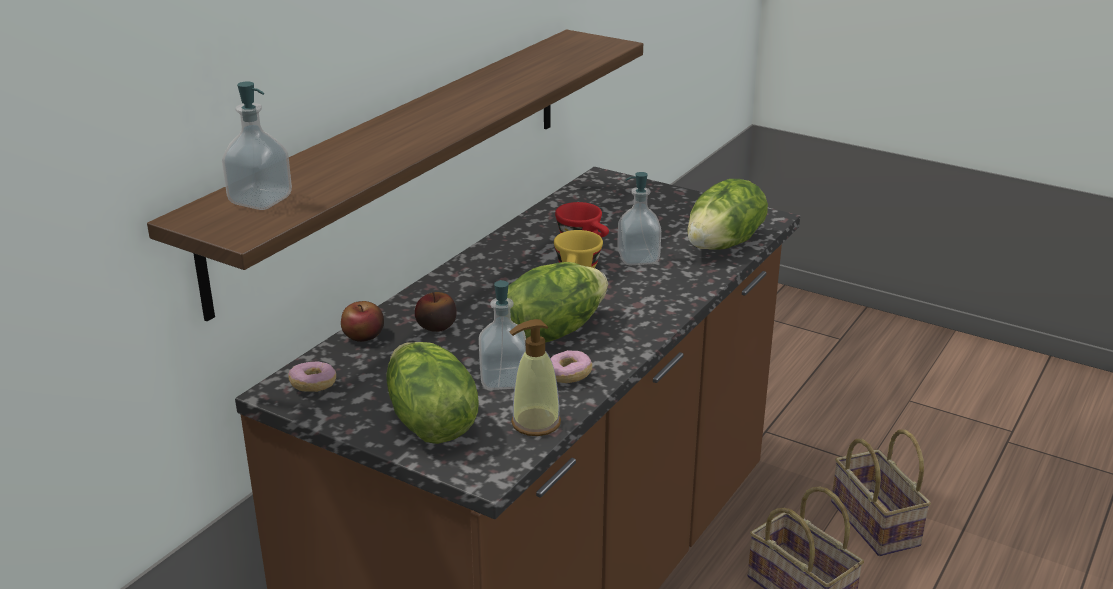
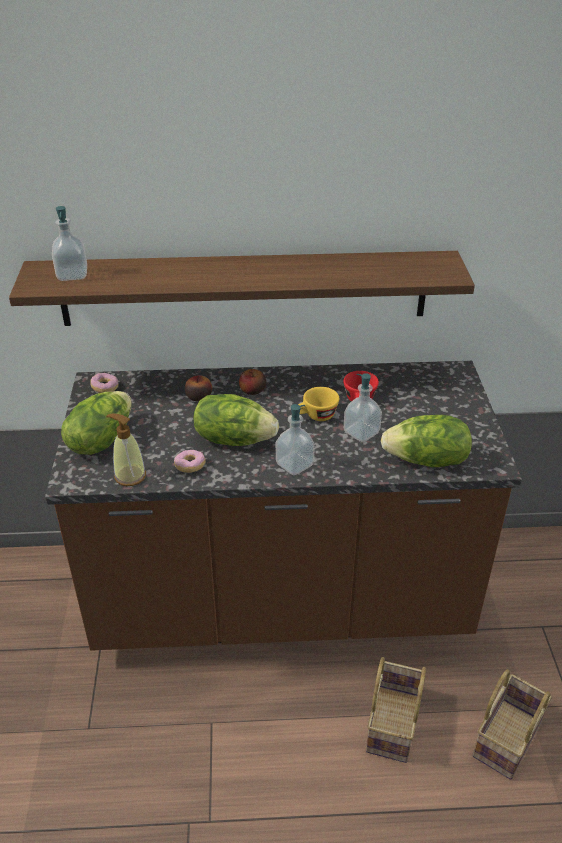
camera: 55 degrees right, 10 degrees up
(364, 335) = (166, 379): apple -> apple (252, 390)
(503, 380) = (164, 445): soap dispenser -> soap dispenser (294, 464)

